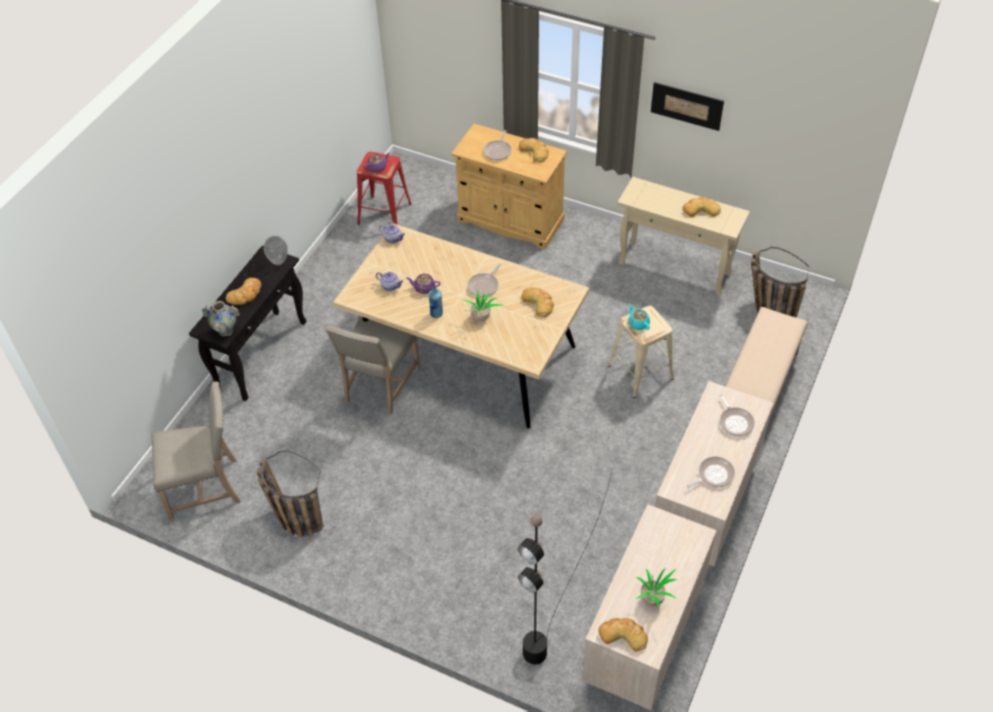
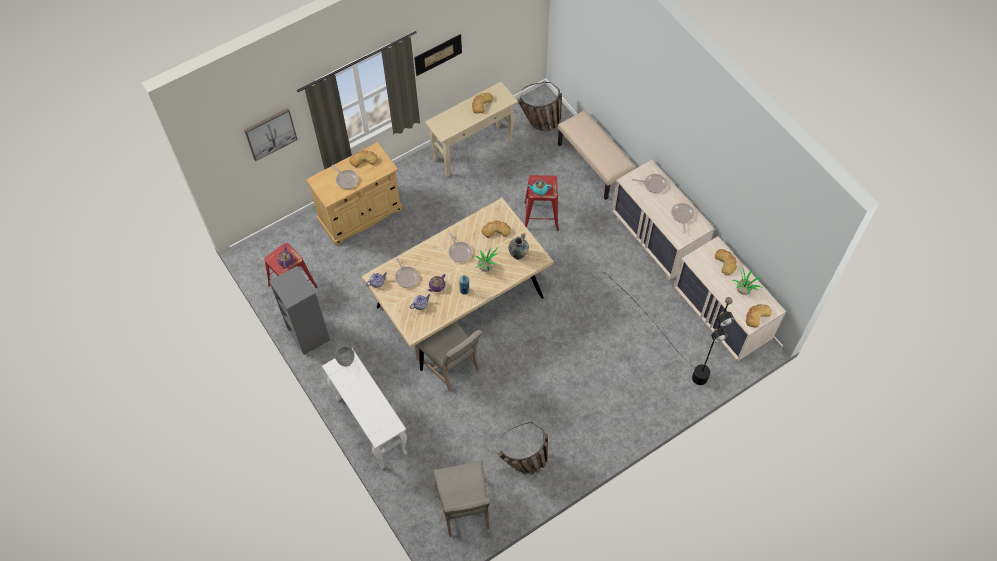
camera: 60 degrees left, 10 degrees up
(206, 486) = (464, 509): beige chair -> beige chair turned 150 degrees clockwise
(226, 331) = (390, 423): vase -> vase (518, 255)
(245, 294) = (363, 396): bread -> bread (726, 262)
(261, 354) = (370, 425): black console table -> white console table
(337, 252) = (308, 334): none -> grey bookcase
(418, 258) = (406, 276): none -> frying pan
(461, 35) = (270, 133): none -> picture
(641, 372) = (541, 215): beige stool -> red stool

